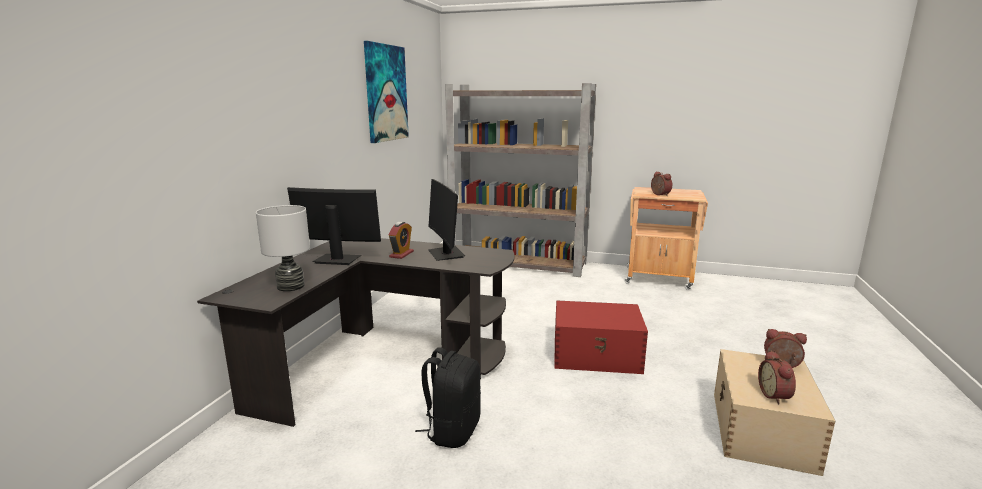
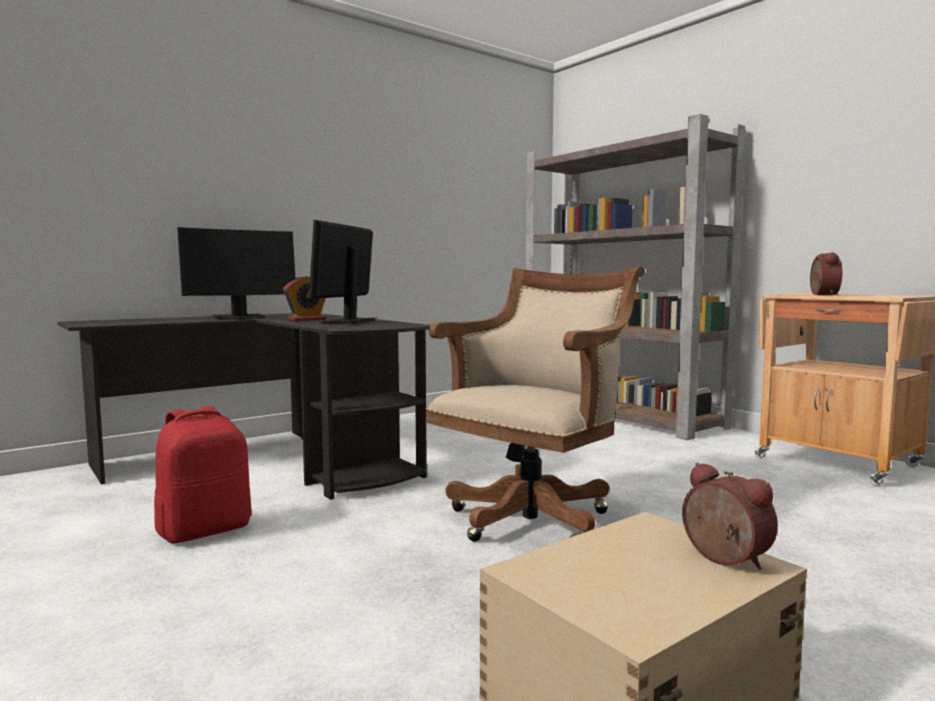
camera: 35 degrees right, 10 degrees down
(291, 286) = (139, 322): grey table lamp -> none
(337, 260) = (240, 318): monitor -> monitor turned 105 degrees clockwise
(386, 93) = (421, 157): picture -> none
(452, 430) = (205, 530): black backpack -> red backpack
(597, 355) = (533, 517): red storage box -> office chair
(775, 395) = (595, 587): alarm clock -> none

